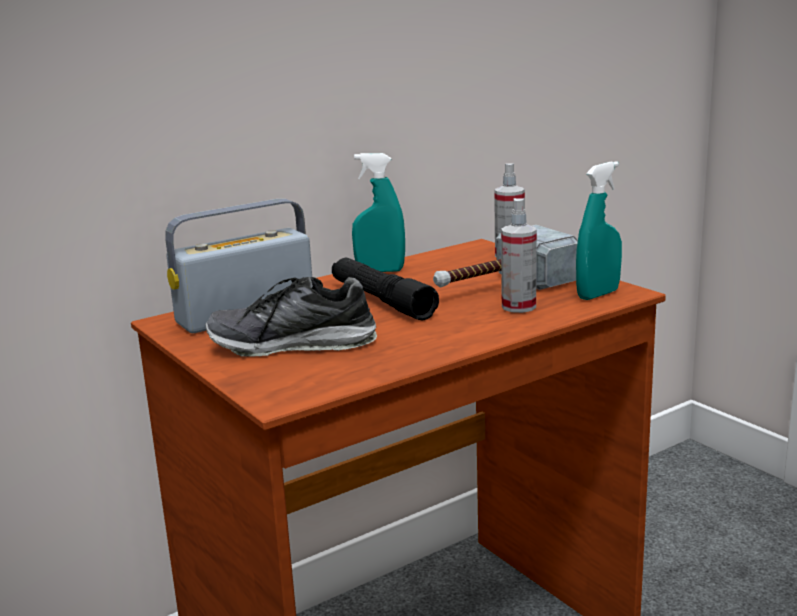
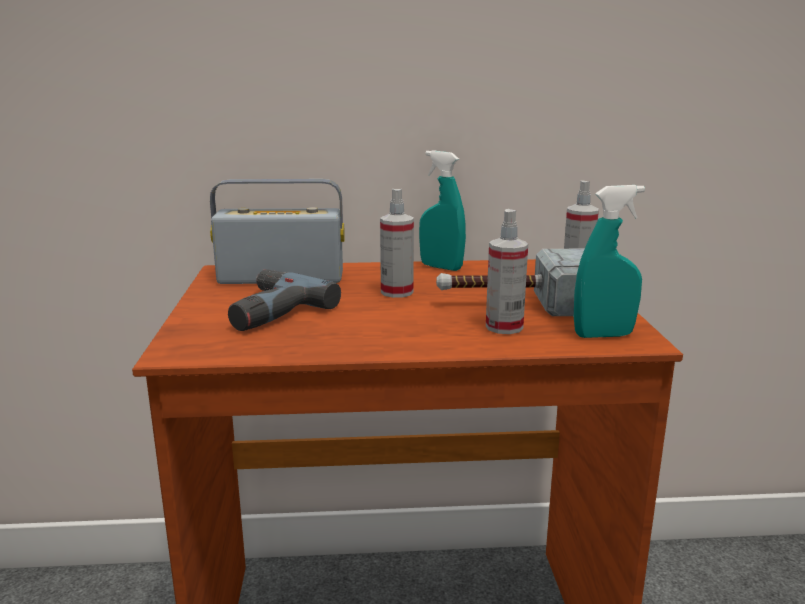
camera: 30 degrees right, 0 degrees up
(293, 345) = (266, 311): shoe -> power drill
(381, 300) = (397, 292): black flashlight -> spray bottle

